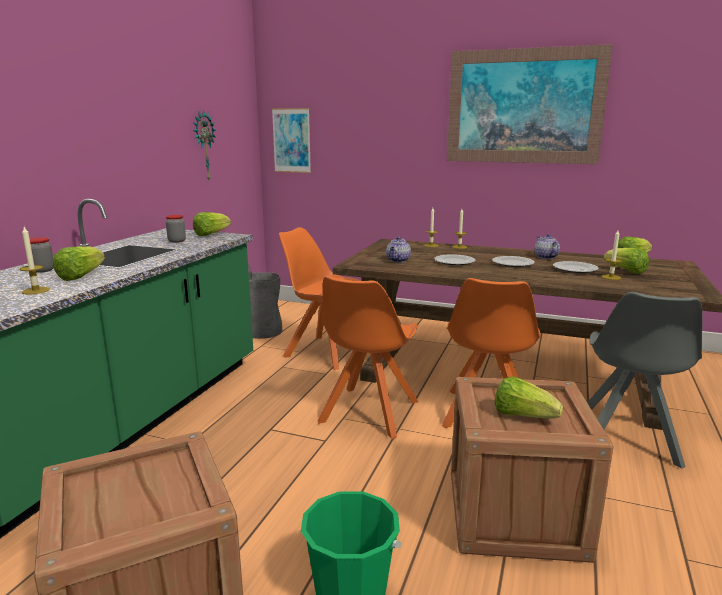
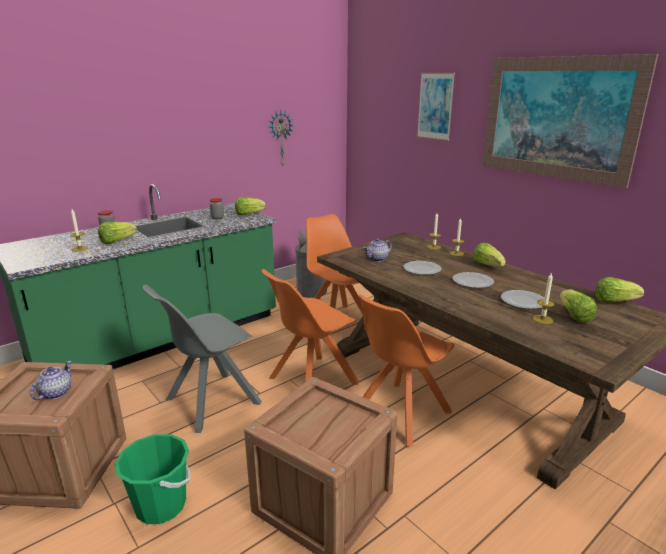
camera: 30 degrees right, 5 degrees up
(291, 140) = (367, 132): picture -> picture (435, 106)
(523, 416) = (313, 426): lettuce -> lettuce (487, 265)
(545, 257) = (519, 281): teapot -> teapot (55, 393)
(628, 438) = (503, 482): grey chair -> grey chair (210, 402)

